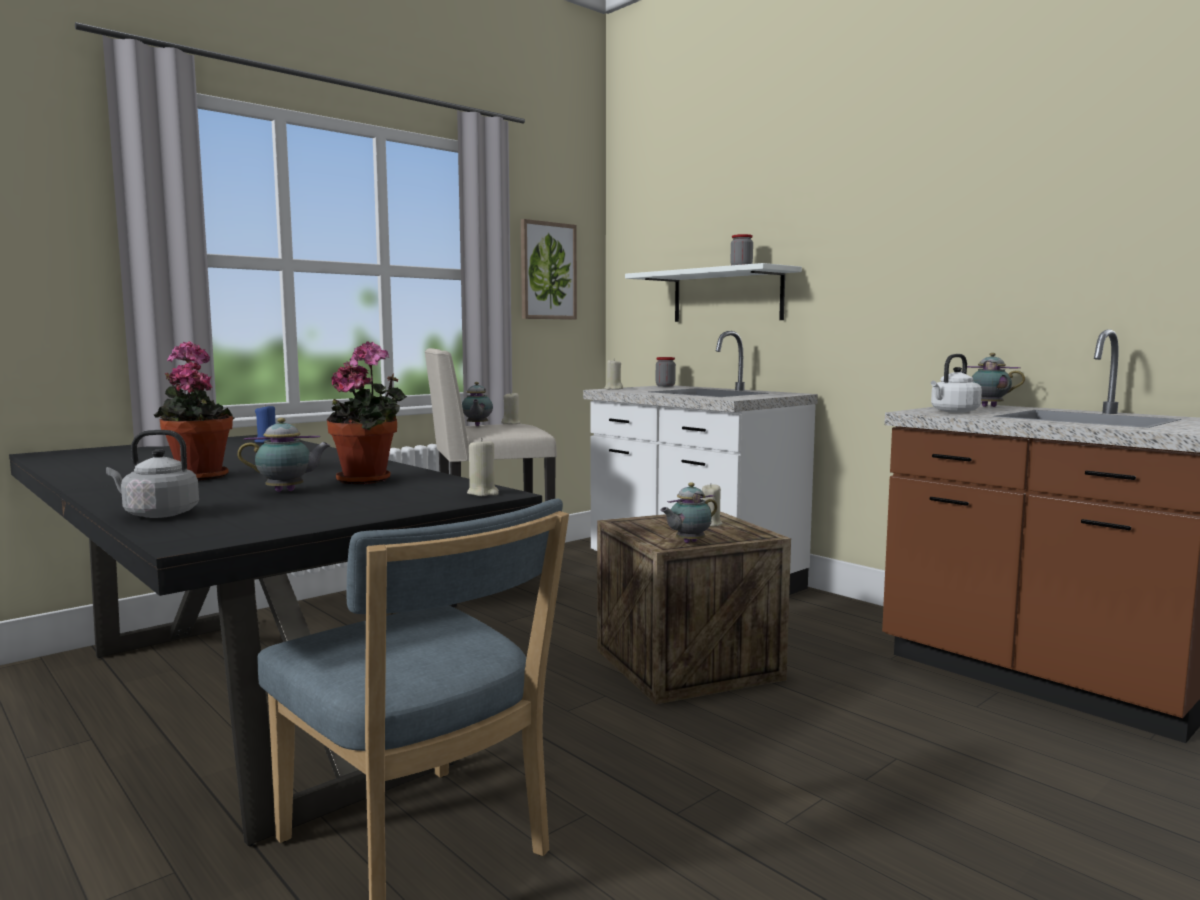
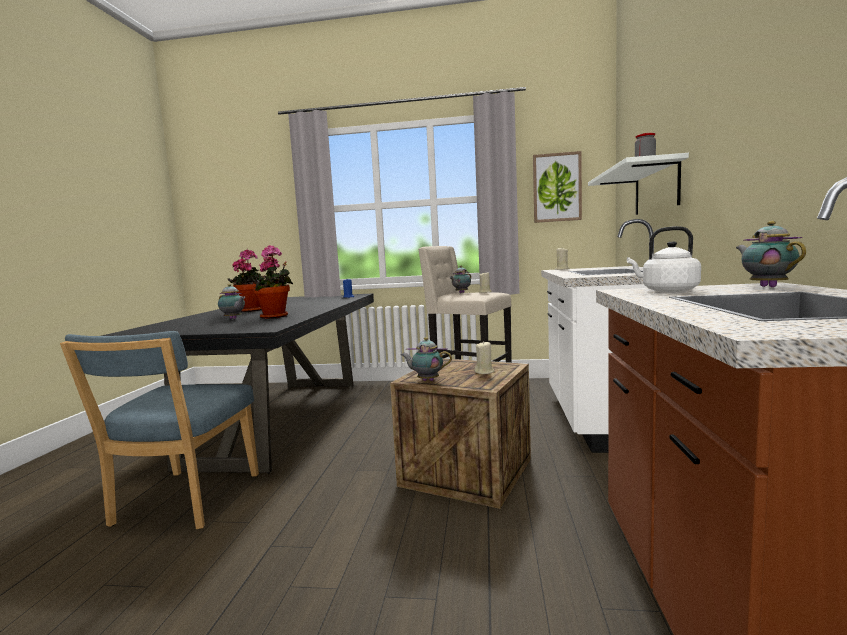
camera: 50 degrees right, 0 degrees up
(157, 514) = (168, 323): grey kettle -> none
(483, 493) = (265, 328): beige candle -> none
(665, 386) = (618, 266): jar -> none

